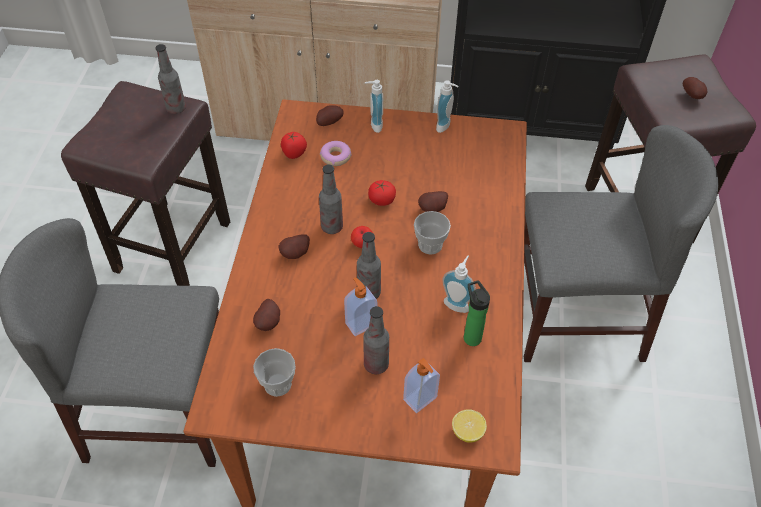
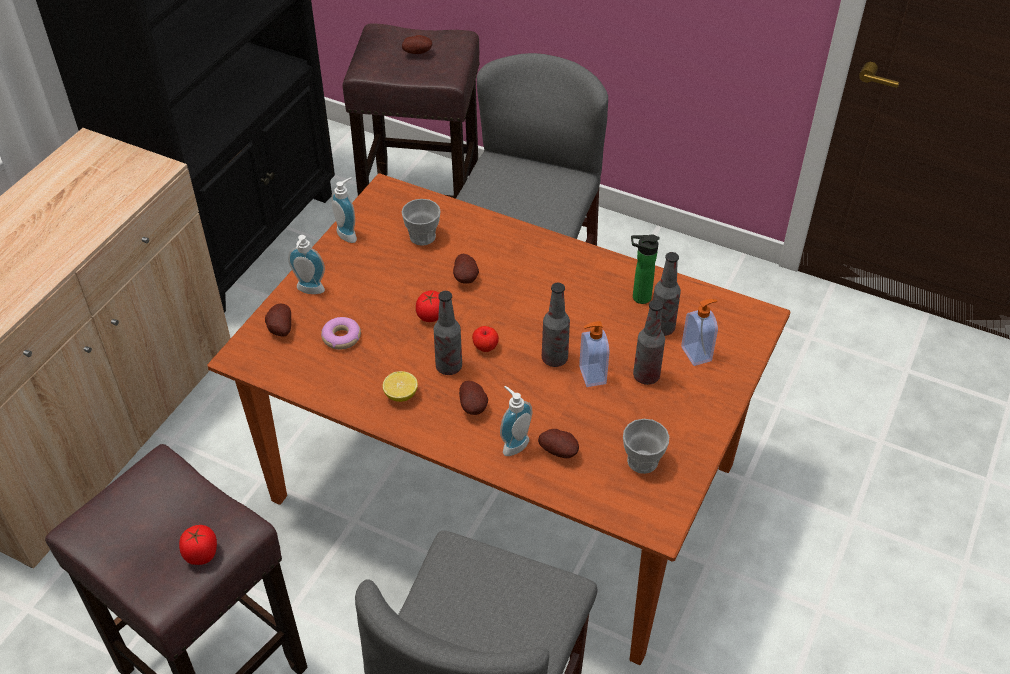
camera: 70 degrees left, 5 degrees down
(176, 108) = (158, 475): bottle -> bottle (662, 328)
(294, 154) = (314, 374): tomato -> tomato (202, 555)
(430, 245) = (513, 294): cup -> cup (422, 236)
(457, 303) = (596, 295): soap dispenser -> soap dispenser (513, 444)
(467, 432) = (741, 331): lemon -> lemon (401, 395)

